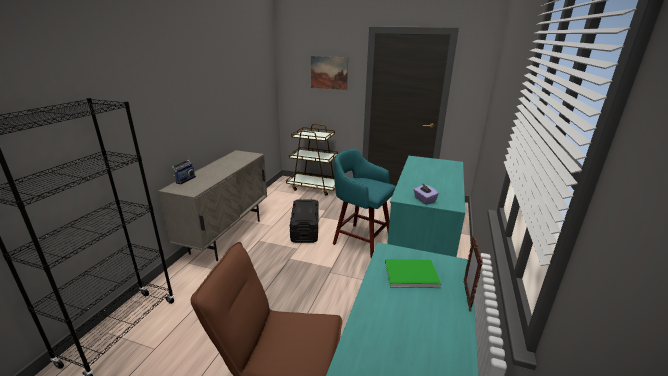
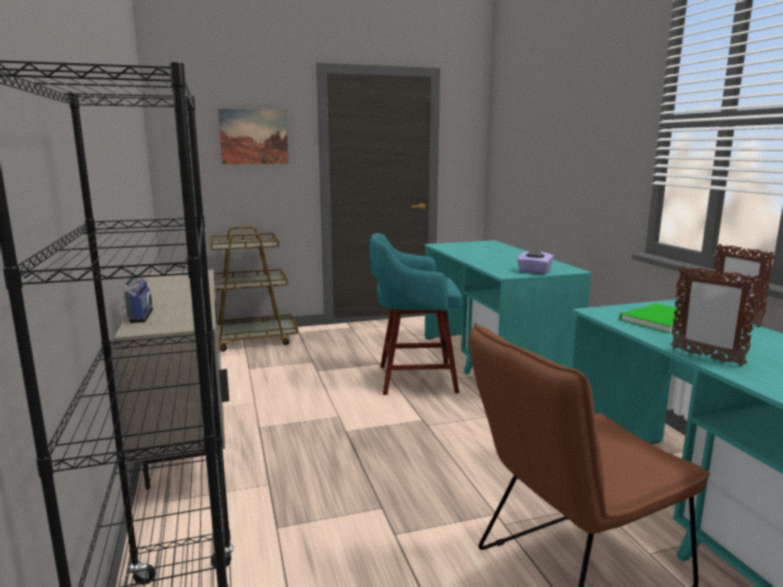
camera: 35 degrees left, 10 degrees down
(305, 229) = (315, 391): black storage box -> none
(366, 317) = (706, 356): none -> picture frame

